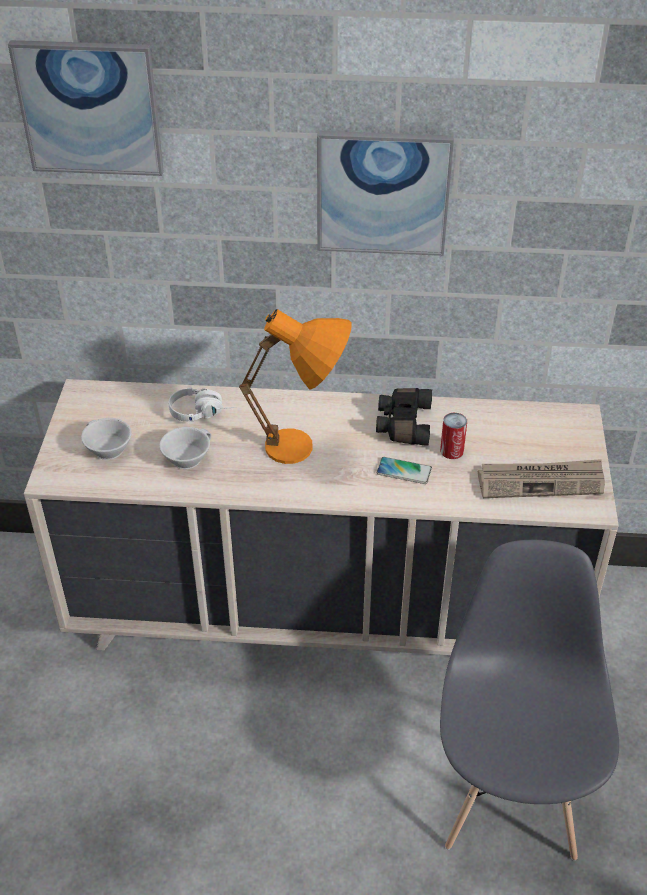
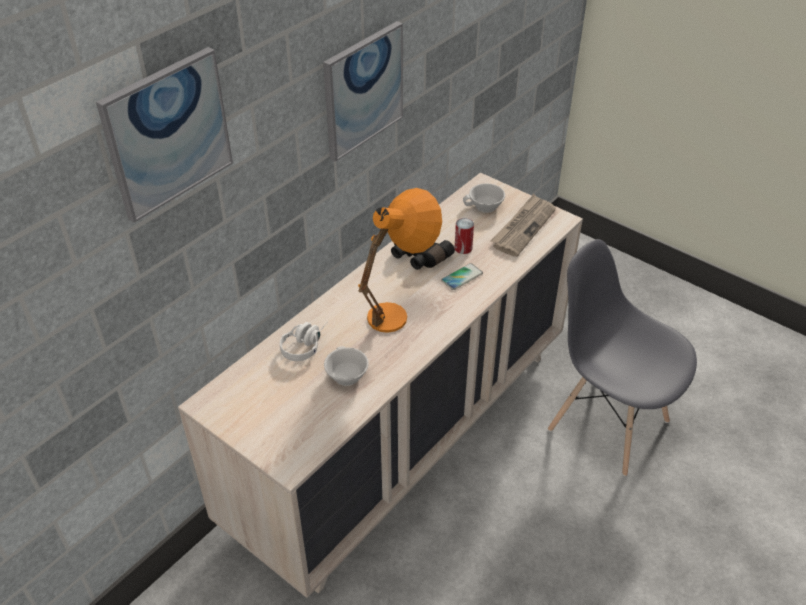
camera: 55 degrees left, 0 degrees up
(106, 449) = (291, 417): white cup -> white cup (485, 207)

